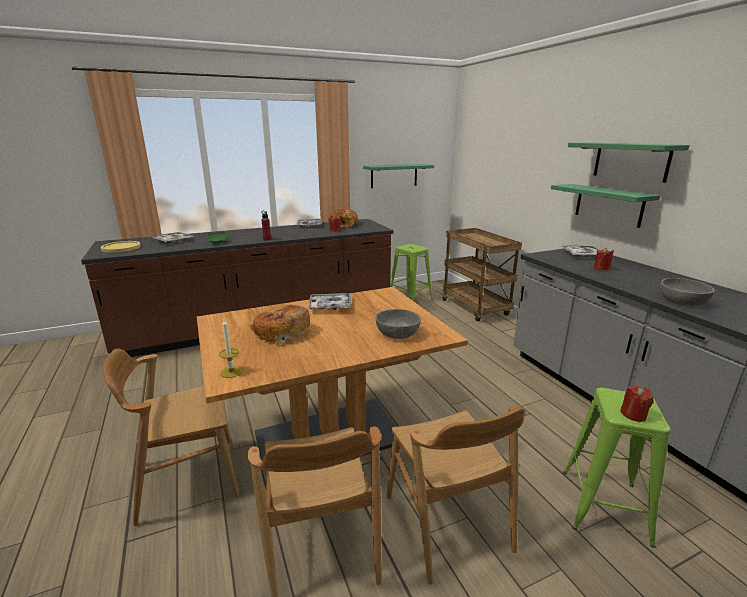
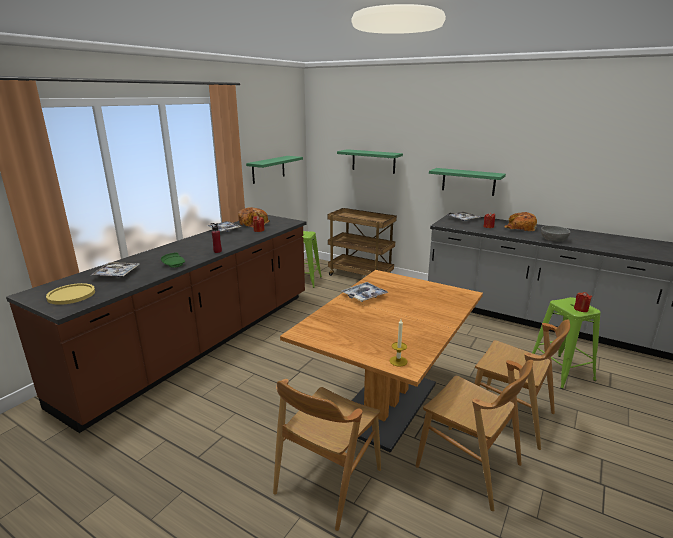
camera: 35 degrees left, 0 degrees up
(281, 332) = (372, 325): bread -> bread (519, 228)
(397, 333) = (441, 301): grey bowl -> none
(630, 161) = (482, 151): green shelf -> green shelf (373, 161)

